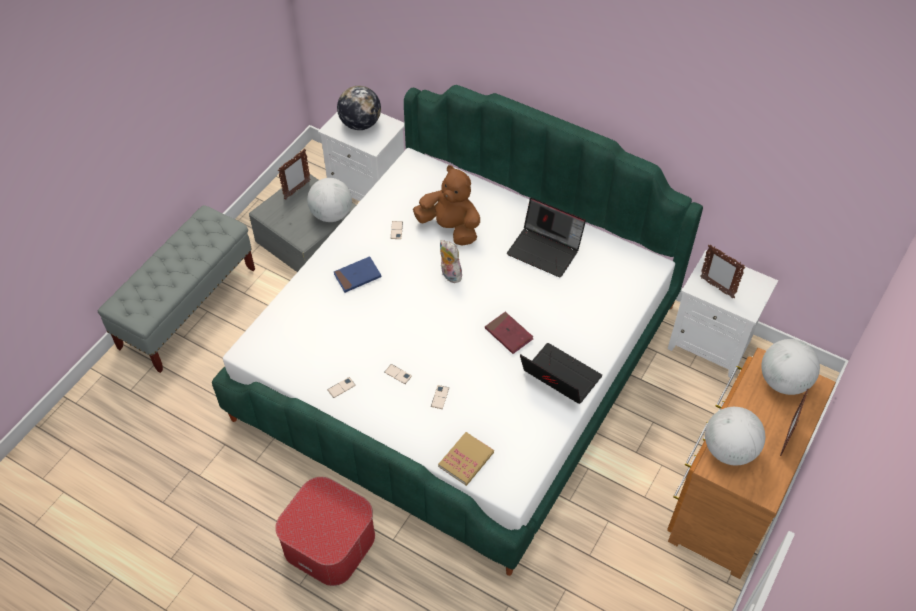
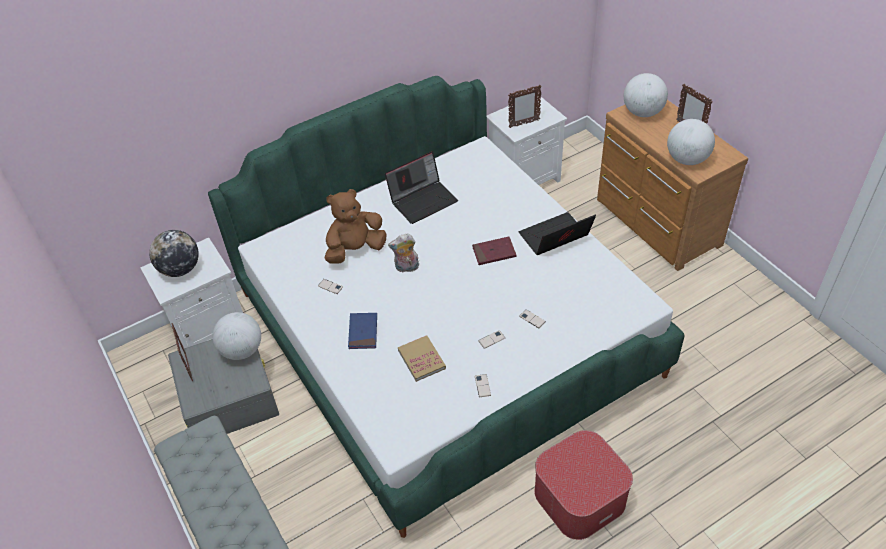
camera: 60 degrees left, 5 degrees down
(466, 459) = (604, 323): book -> book (421, 359)

